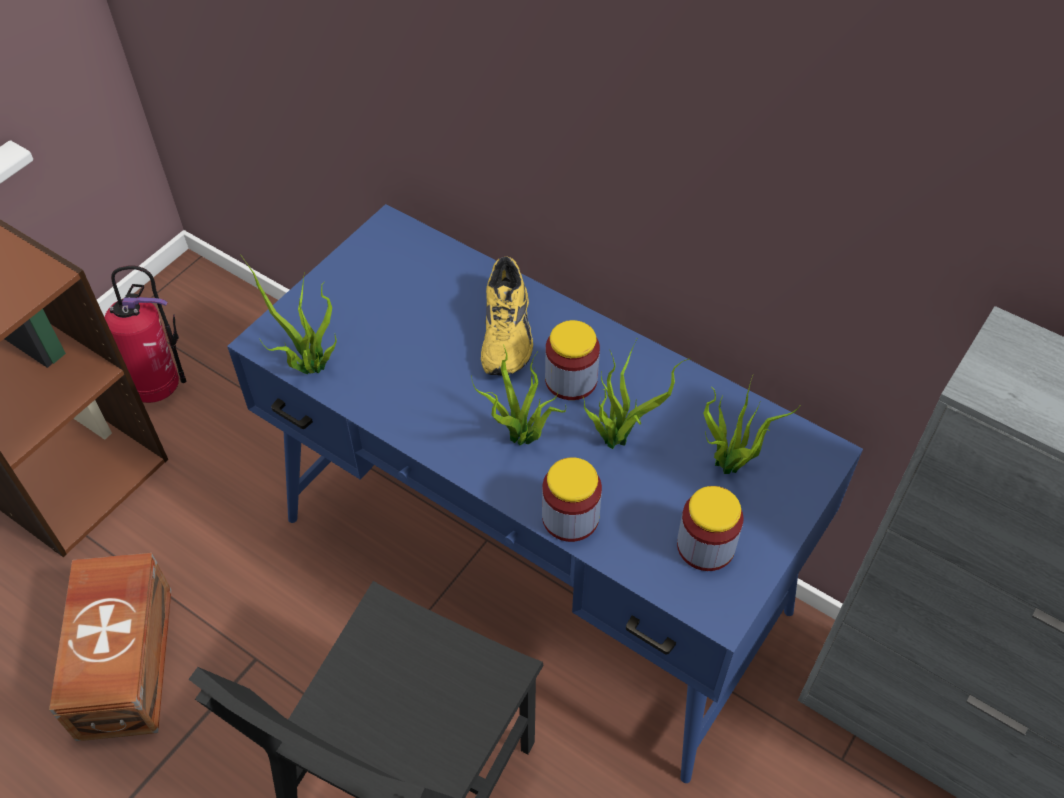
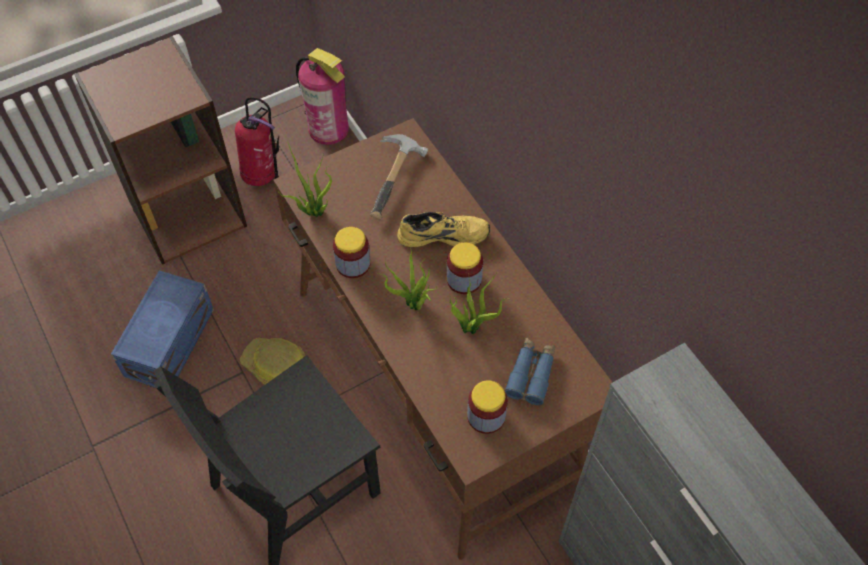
camera: 25 degrees right, 5 degrees up
(128, 659) = (172, 342): brown storage box -> blue storage box
(225, 296) = (328, 128): none -> fire extinguisher
(301, 631) = (275, 366): none -> hard hat
(409, 288) = (397, 181): none -> hammer
(509, 332) = (443, 234): yellow shoe -> yellow shoe turned 120 degrees counterclockwise
(534, 565) = (436, 384): blue desk -> brown desk
(570, 517) = (415, 365): jar -> jar (353, 264)
(731, 466) = (531, 374): potted plant -> blue binoculars

